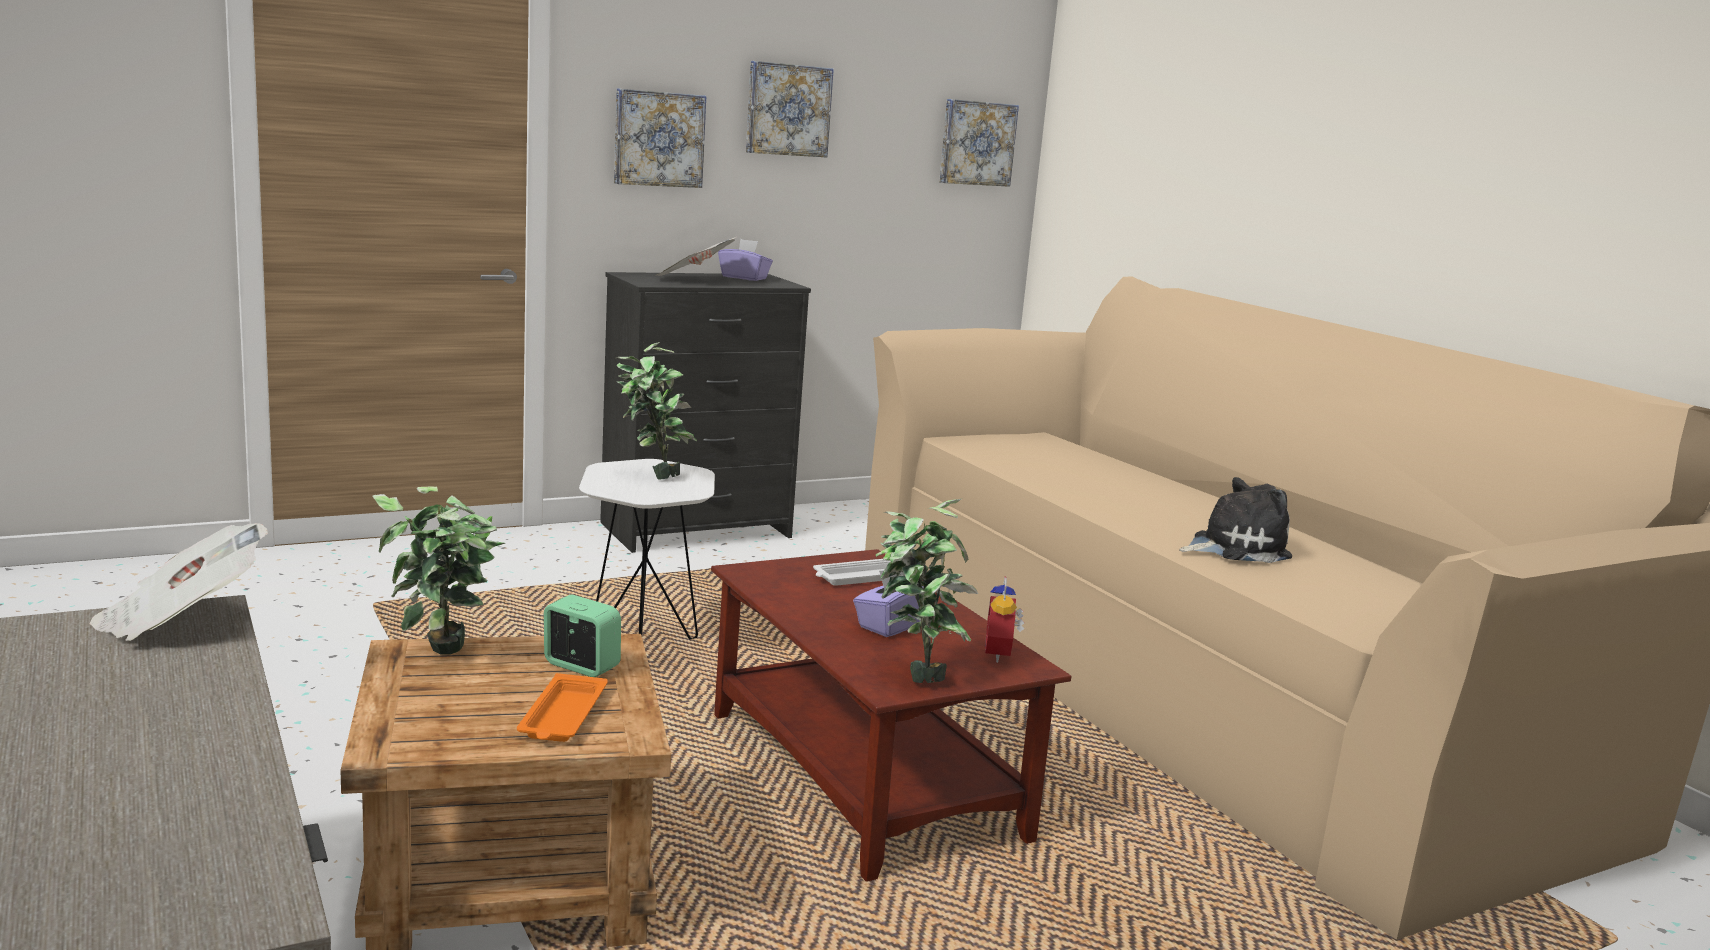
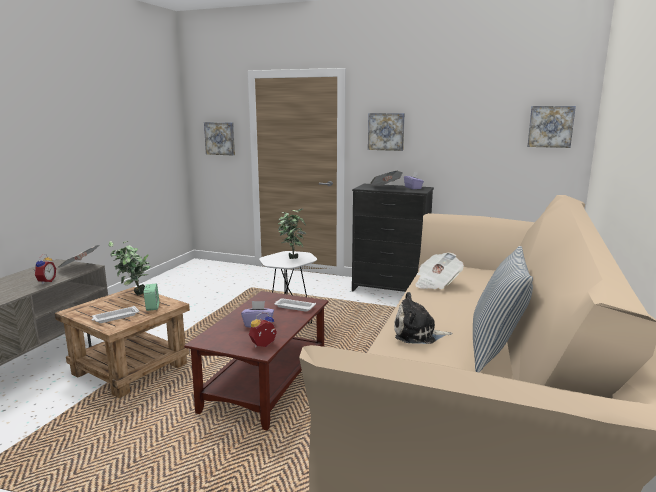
camera: 50 degrees right, 0 degrees up
(209, 683) = (45, 281): none -> alarm clock
(562, 717) = (115, 317): orange tray -> white tray
(787, 109) = (444, 116): picture -> picture (220, 138)
(915, 673) = (221, 340): potted plant -> none
(1052, 468) = (436, 283): none -> newspaper
(1234, 548) = (418, 334): plush toy -> plush toy turned 150 degrees clockwise
(1342, 542) = (495, 350): none -> pillow

